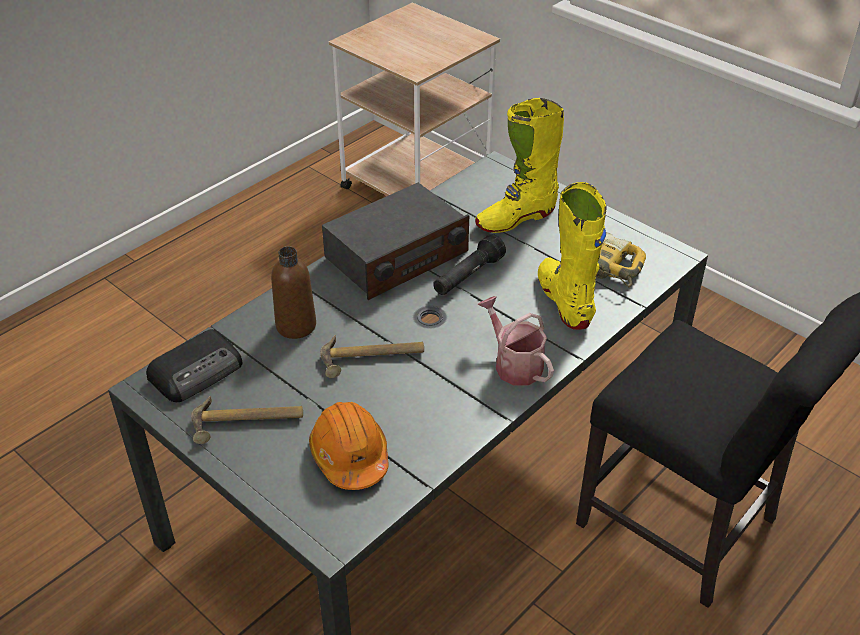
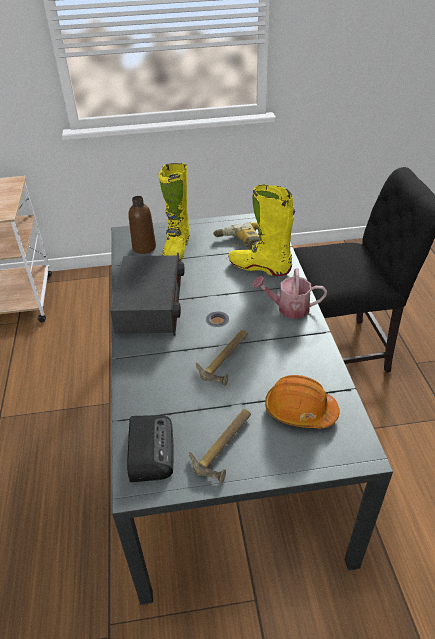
camera: 50 degrees left, 0 degrees up
(296, 326) = (161, 378): brown bottle -> brown bottle (144, 247)
(468, 276) = (201, 288): black flashlight -> none

